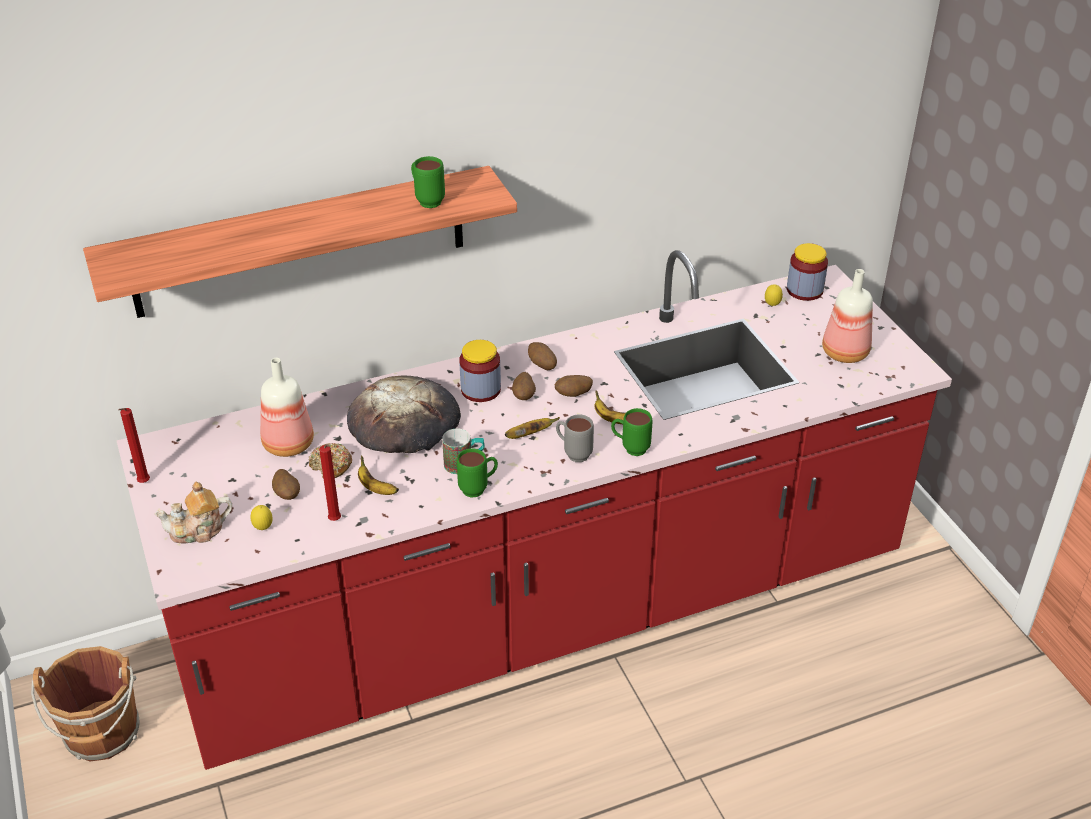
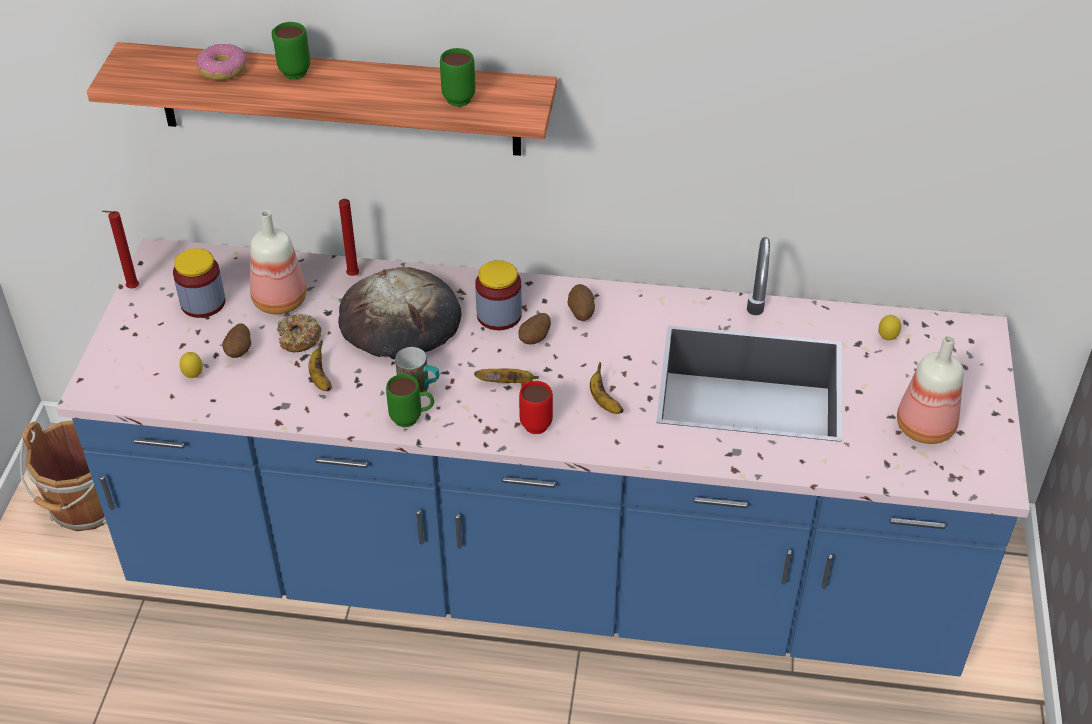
camera: 30 degrees right, 5 degrees up
(198, 530) = (140, 354): teapot -> none
(207, 240) = (223, 70): none -> donut
(335, 521) = (259, 396): red candle -> red candle (353, 277)
(545, 610) = (546, 569): red counter -> blue counter
(573, 395) = (585, 357): potato -> none
(573, 453) = (533, 421): grey mug -> red mug
(630, 448) = (594, 440): green mug -> green mug (291, 70)
(804, 290) = (941, 335): jar -> jar (203, 303)

